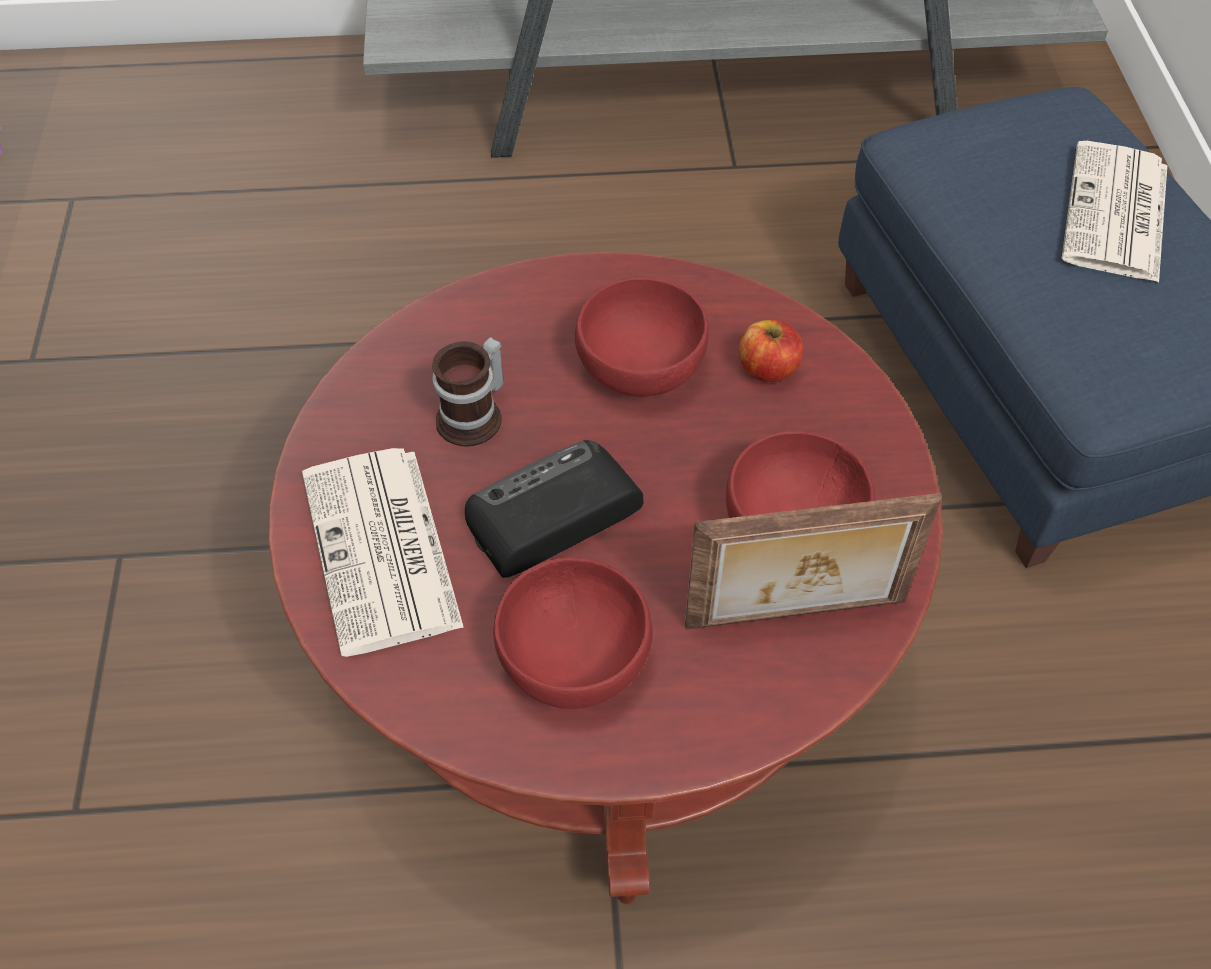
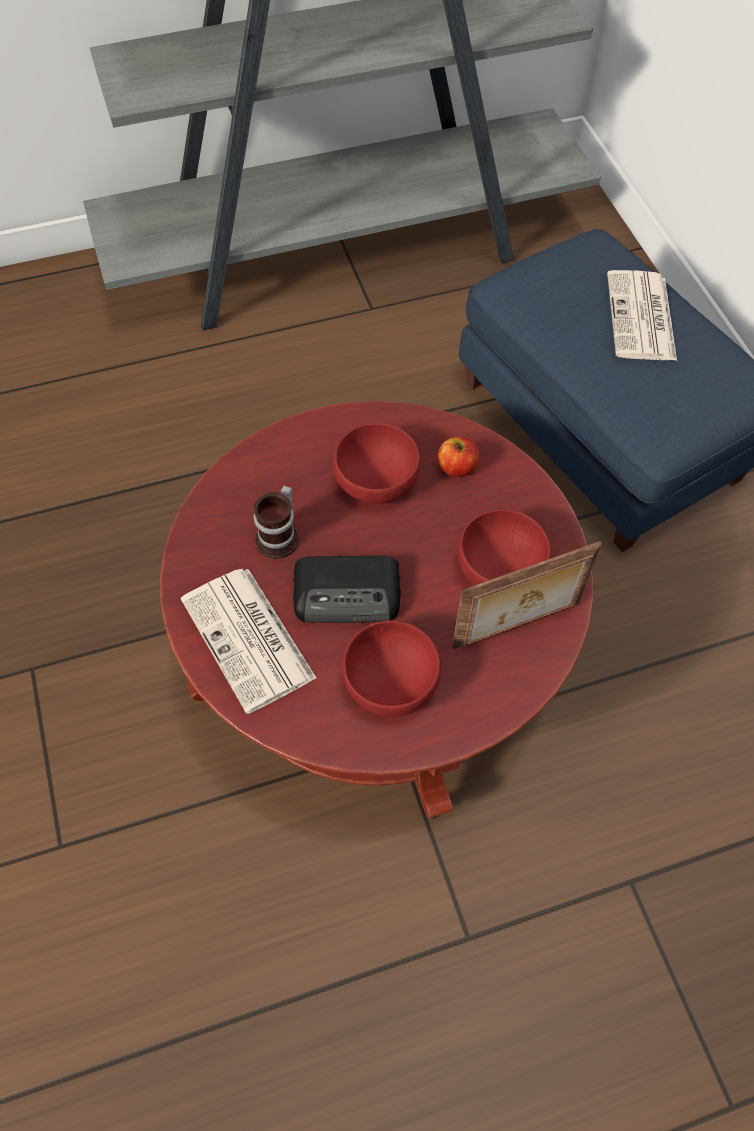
camera: 15 degrees left, 5 degrees up
(550, 515) = (348, 593): radio -> radio turned 135 degrees counterclockwise

